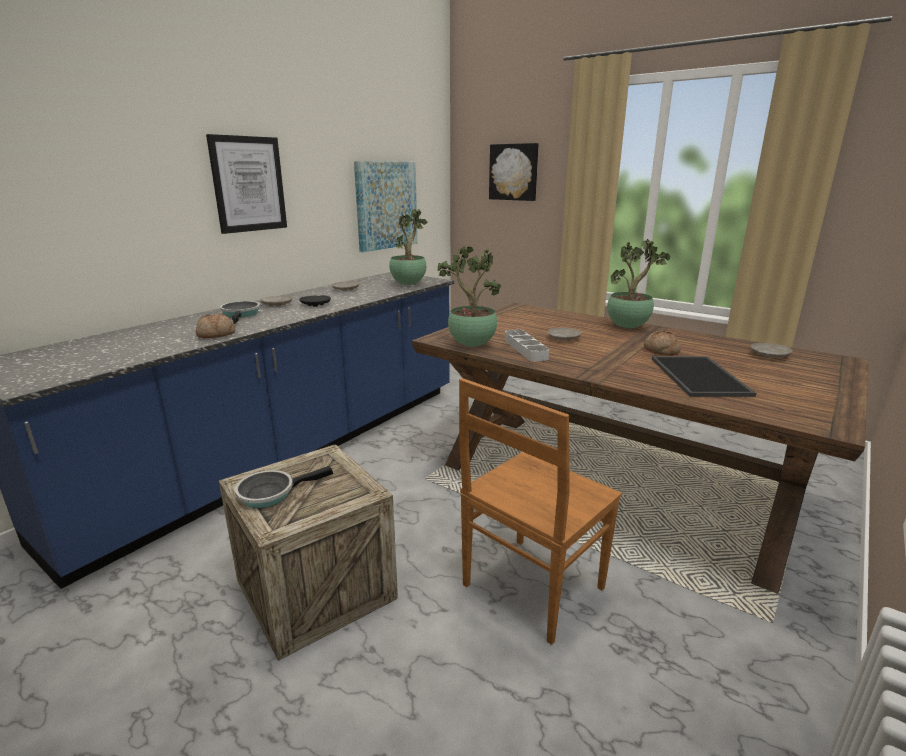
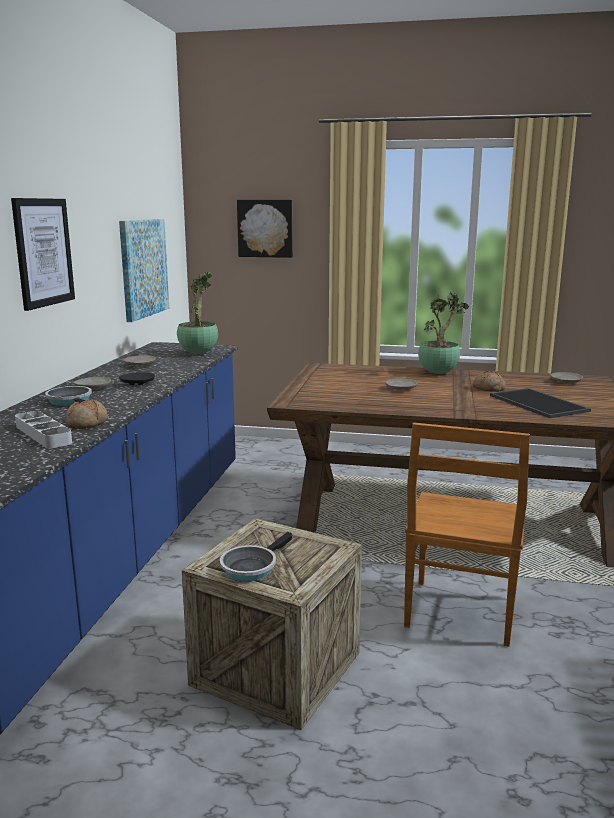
camera: 25 degrees left, 5 degrees down
(470, 345) = (330, 404): potted plant -> none
(525, 349) = (381, 401): grey tray -> grey tray (43, 434)

